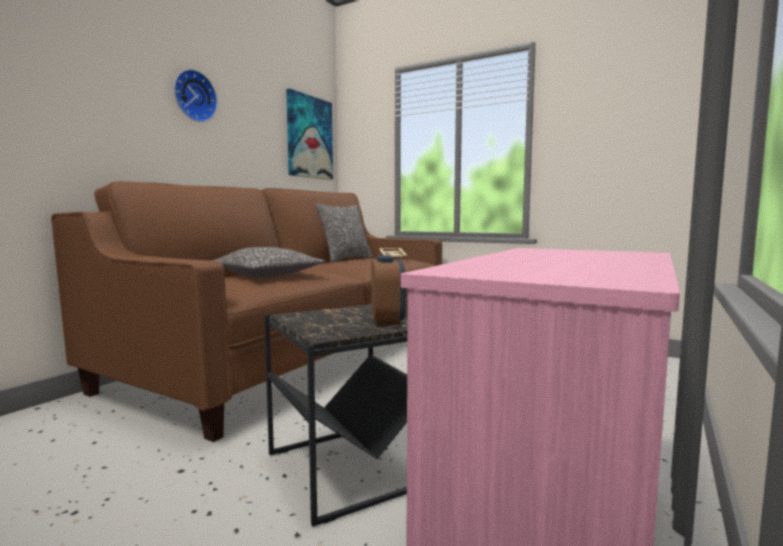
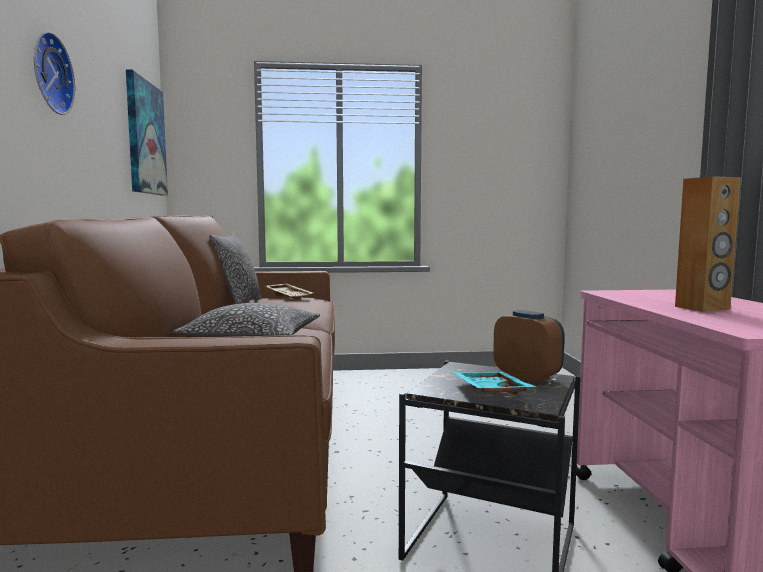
camera: 35 degrees left, 0 degrees up
(317, 324) = (489, 393): none -> turquoise tray
(543, 260) = (702, 308): none -> brown speaker

